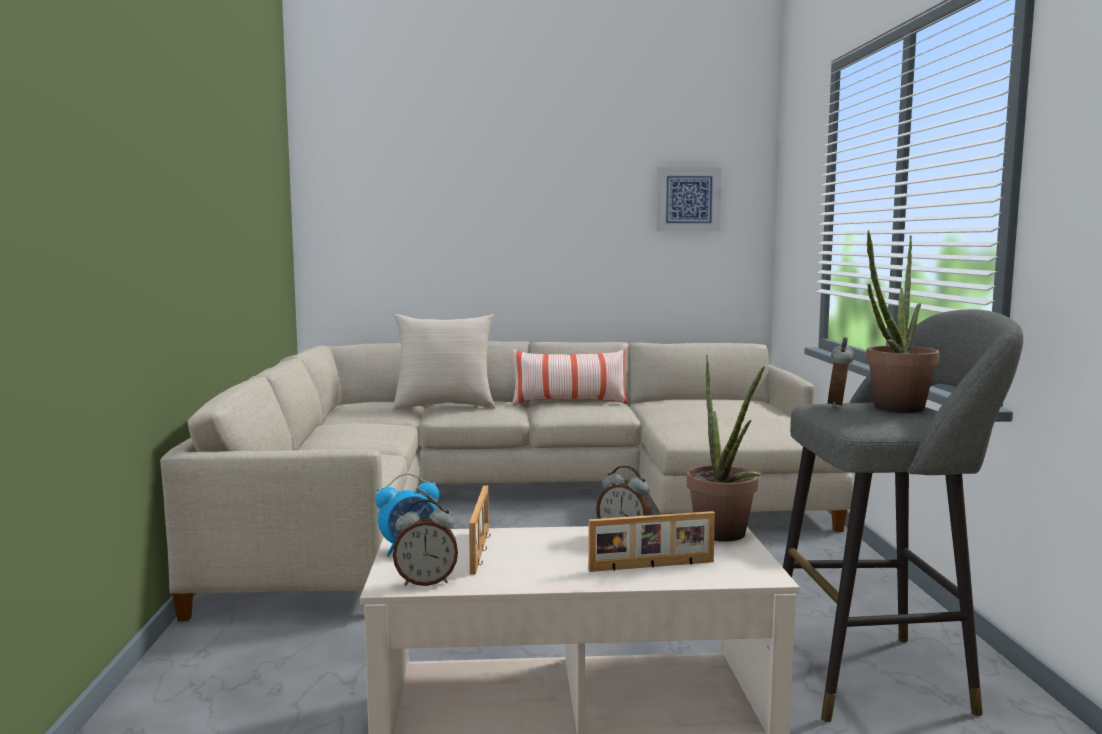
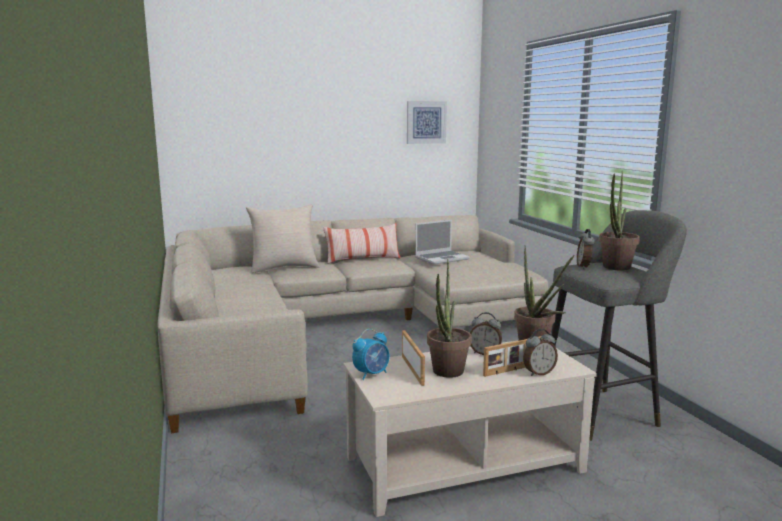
camera: 15 degrees left, 5 degrees up
(426, 582) = (401, 393): alarm clock -> alarm clock (538, 373)
(529, 561) = (446, 374): none -> potted plant
(690, 406) = (442, 258): none -> laptop

